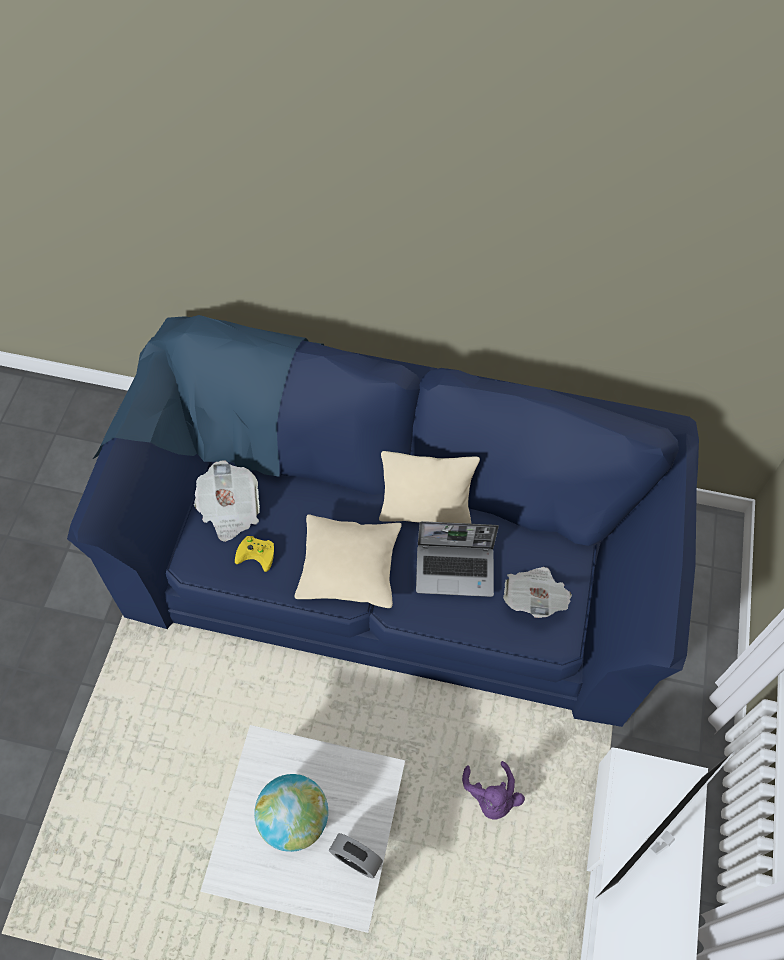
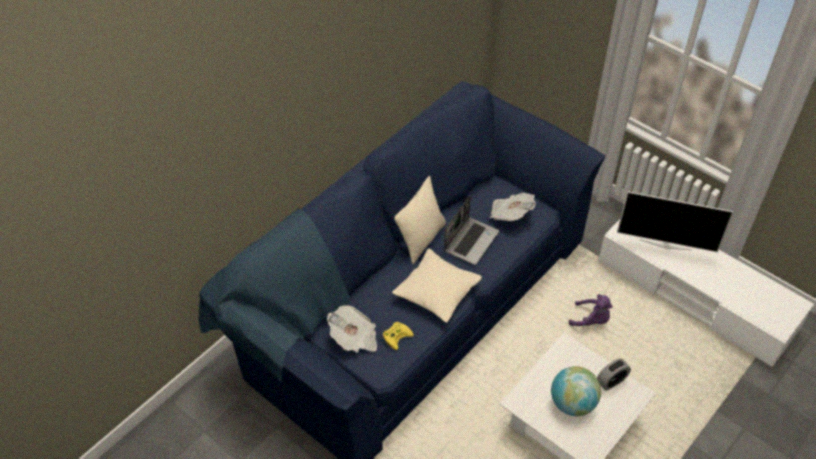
camera: 60 degrees left, 10 degrees down
(653, 845) = (665, 244): television -> television turned 60 degrees counterclockwise

